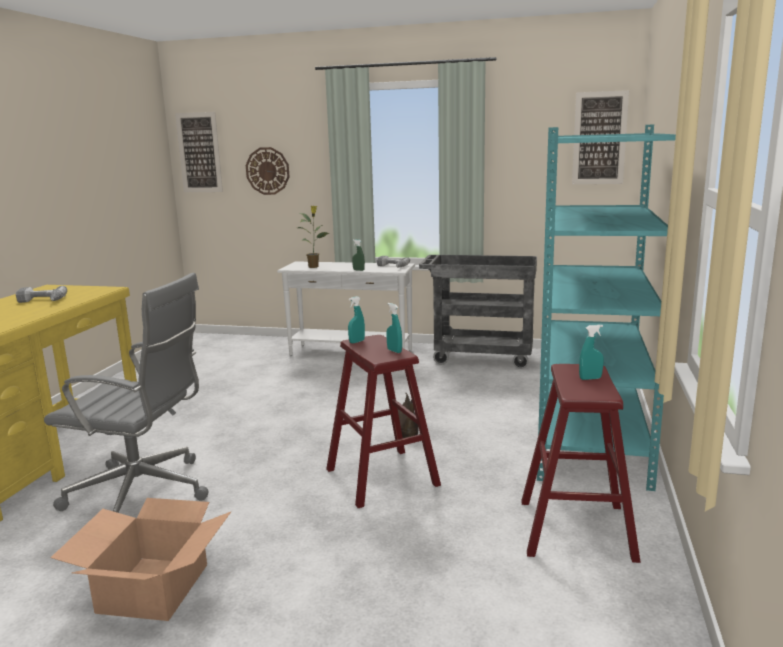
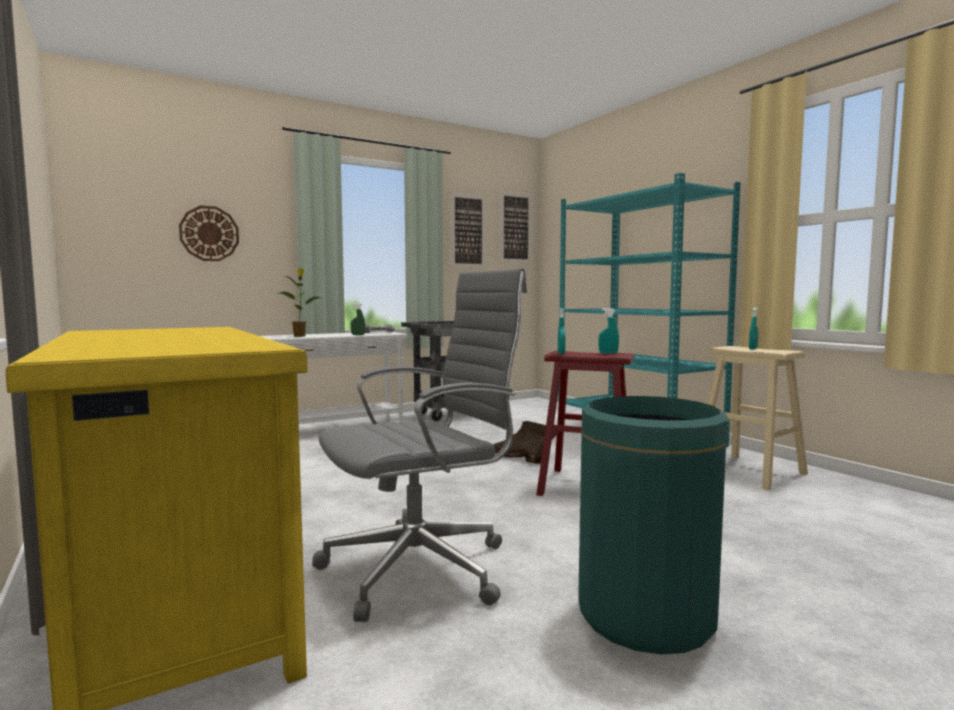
camera: 45 degrees left, 10 degrees down
(41, 301) = (164, 333): power drill -> none
(152, 588) = (646, 616): cardboard box -> green trash can
(199, 152) = (105, 203): picture -> picture (468, 231)
(576, 529) = (749, 472): red stool -> beige stool

